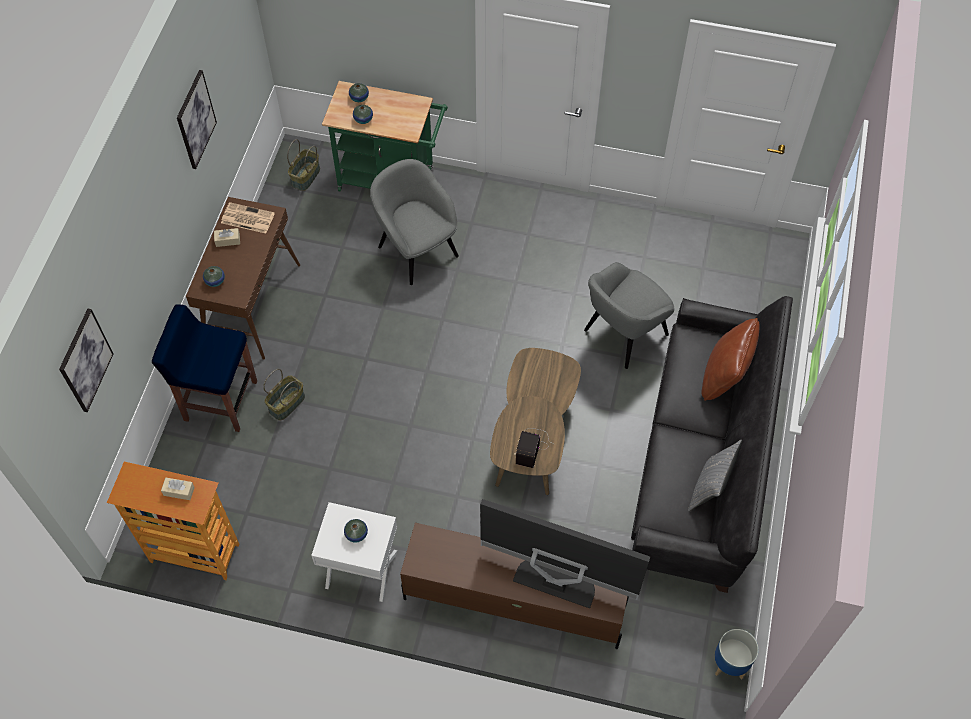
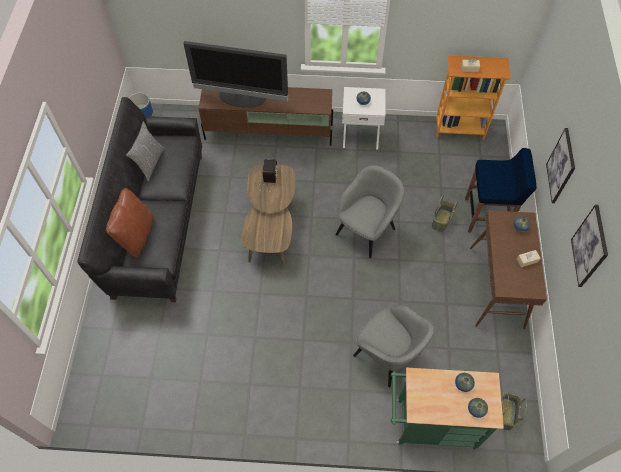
camera: 170 degrees right, 0 degrees up
(85, 360) = (557, 62): picture -> picture (561, 166)
(247, 218) = (521, 281): newspaper -> none
(624, 333) = (213, 309): grey armchair -> grey armchair (366, 230)

